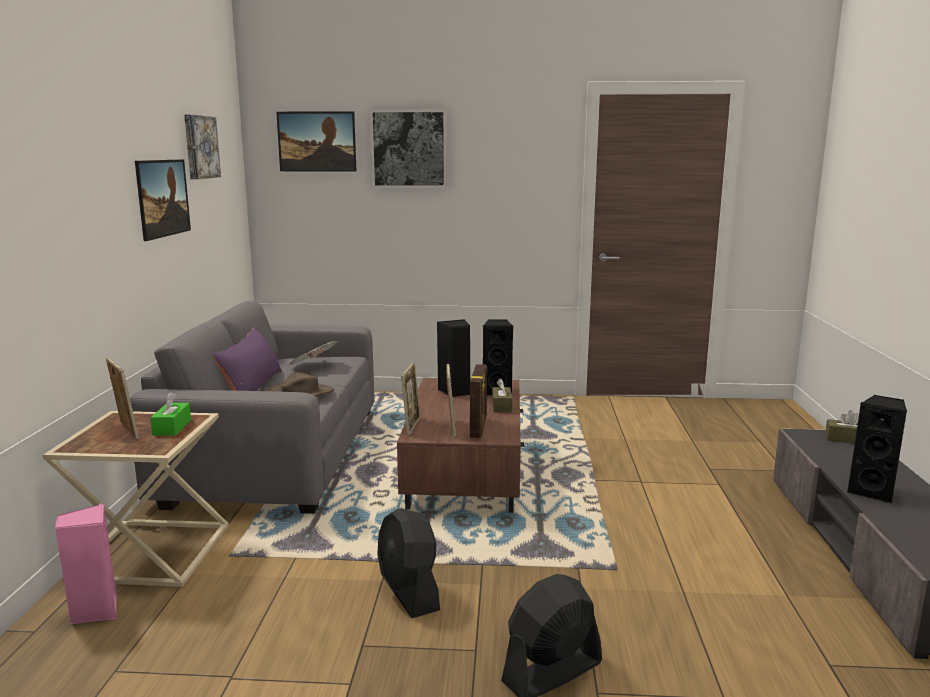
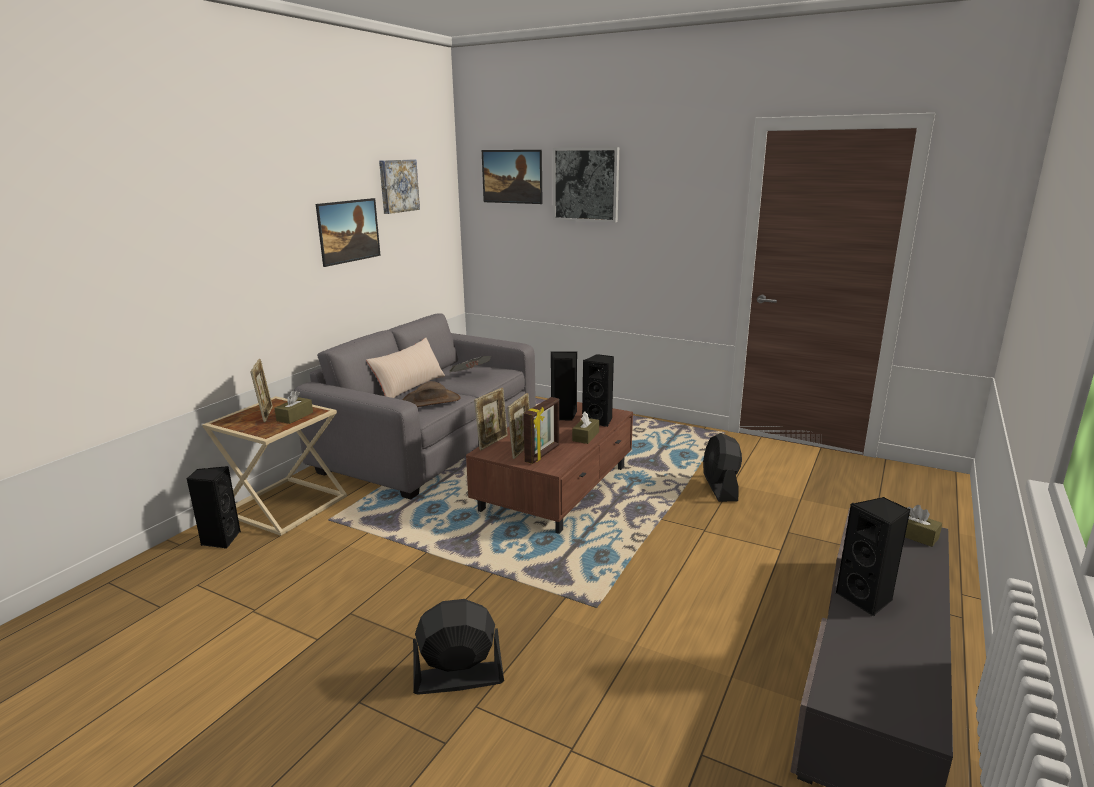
camera: 25 degrees right, 5 degrees up
(94, 611) = (220, 539): pink speaker -> black speaker
(172, 427) = (295, 416): green tissue box -> brown tissue box
(251, 387) = (409, 387): purple pillow -> beige pillow
(409, 592) = (418, 581): black fan -> black fan (720, 488)

